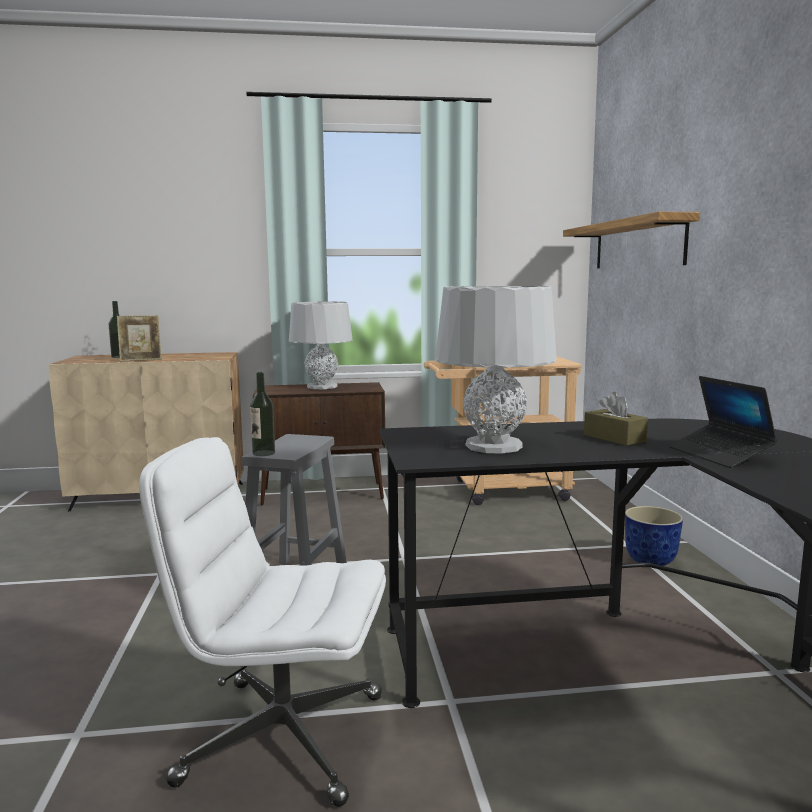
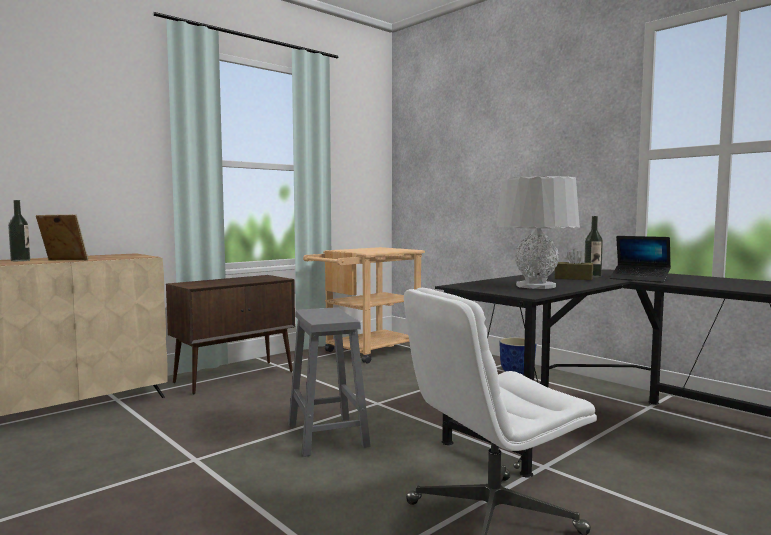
camera: 35 degrees left, 5 degrees down
(141, 360) = (63, 261): picture frame -> picture frame turned 120 degrees counterclockwise
(263, 453) = (323, 320): bottle -> bottle (592, 276)
(322, 387) = (232, 280): grey table lamp -> none
(637, 244) = (449, 168): shelf -> none

